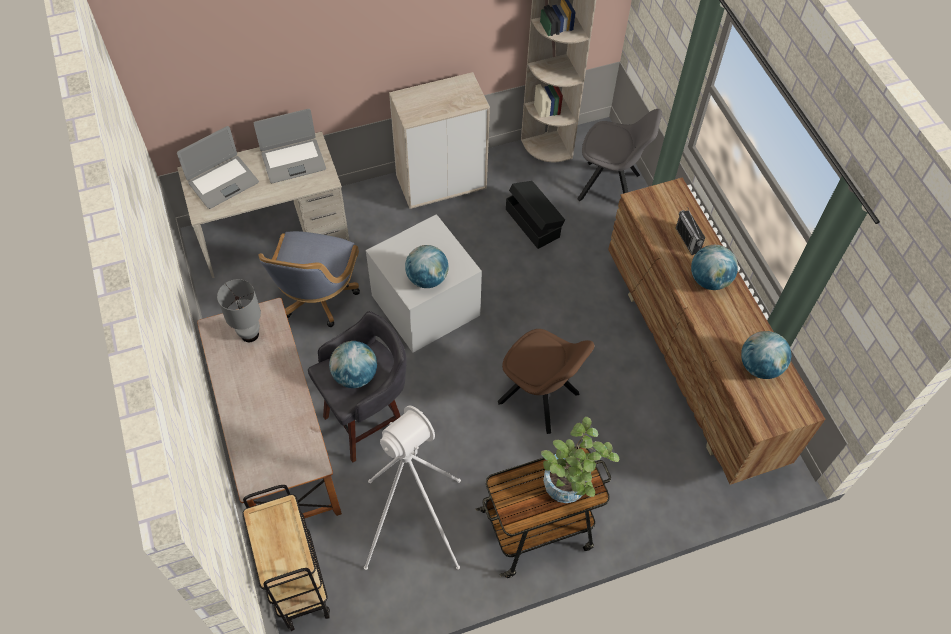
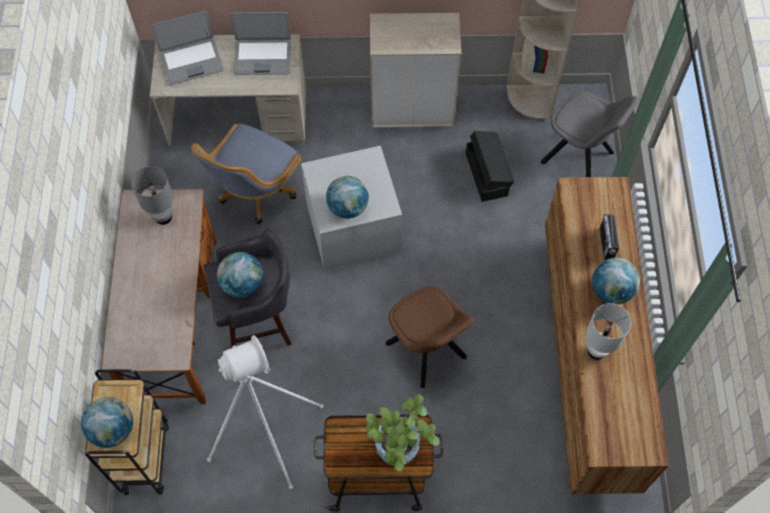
camera: 20 degrees right, 5 degrees up
(719, 336) = (597, 351): none -> white table lamp
(759, 366) = (625, 393): globe -> globe (113, 429)

